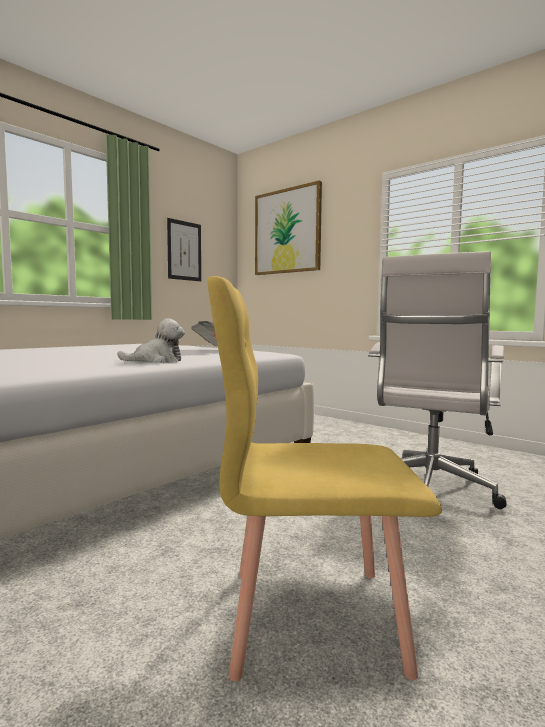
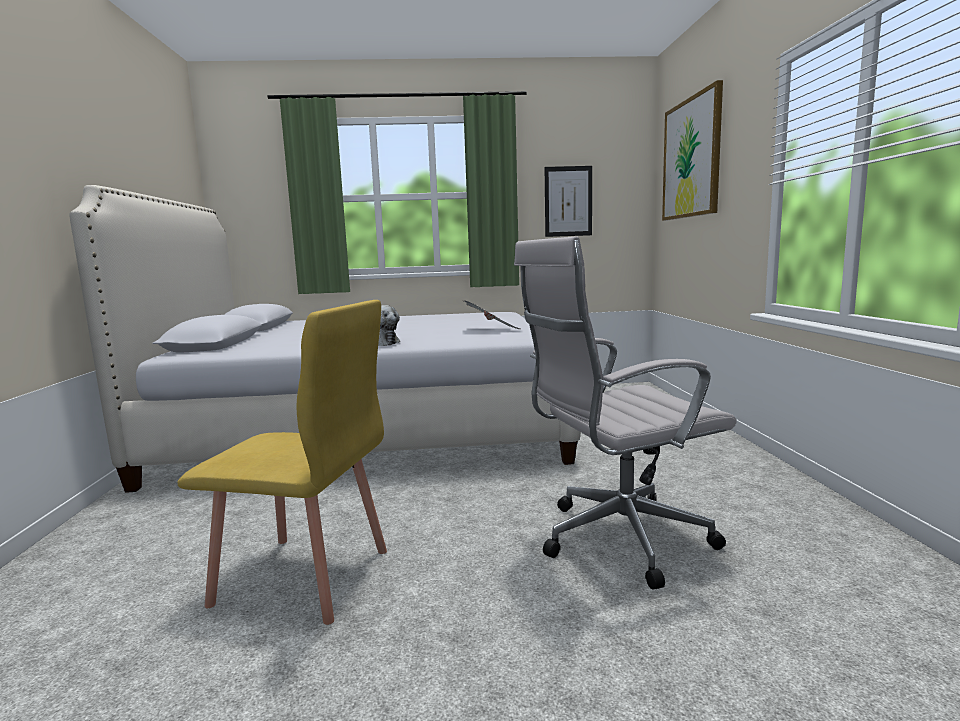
camera: 45 degrees right, 5 degrees up
(311, 616) = (304, 577): yellow chair -> yellow chair turned 150 degrees clockwise

